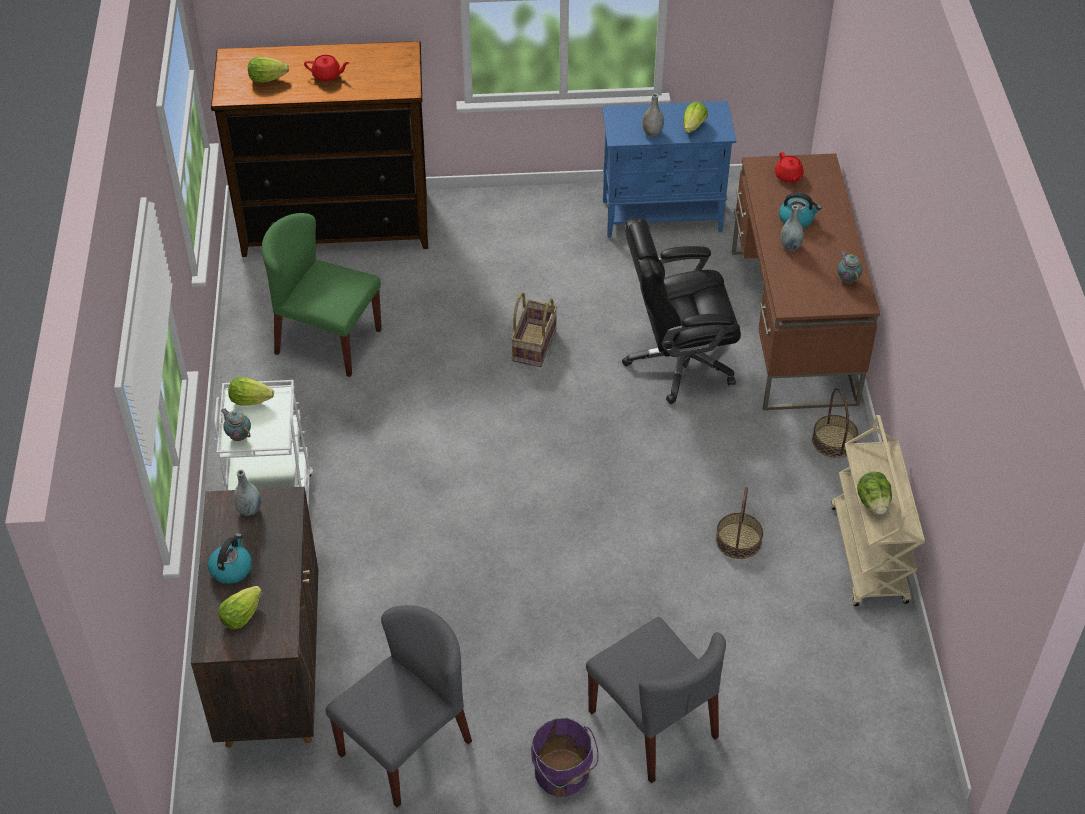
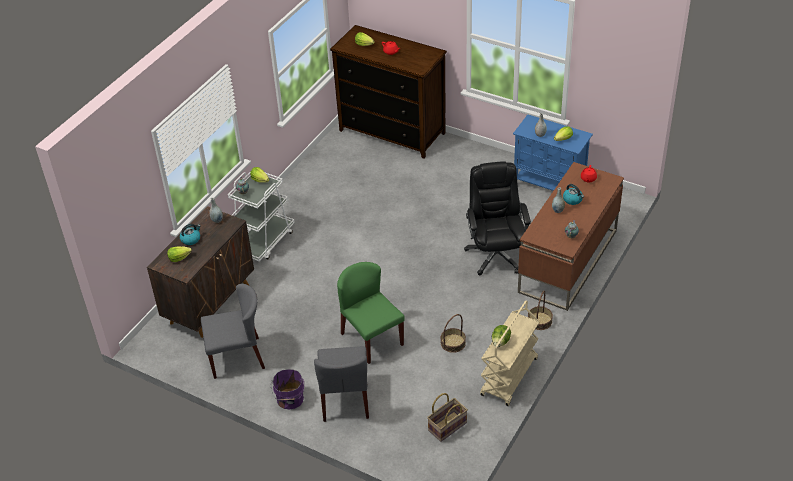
camera: 35 degrees right, 5 degrees down
(327, 341) = (345, 181): green chair -> green chair (371, 339)
(533, 345) = (435, 219): basket -> basket (447, 426)
(678, 362) = (496, 254): black office chair -> black office chair turned 60 degrees clockwise

